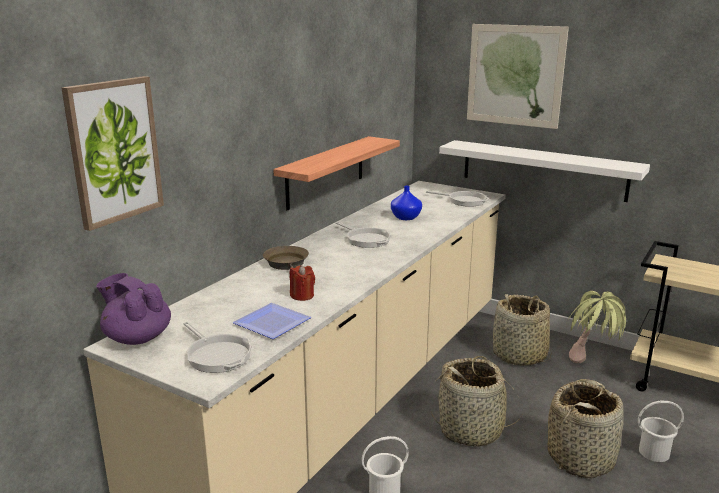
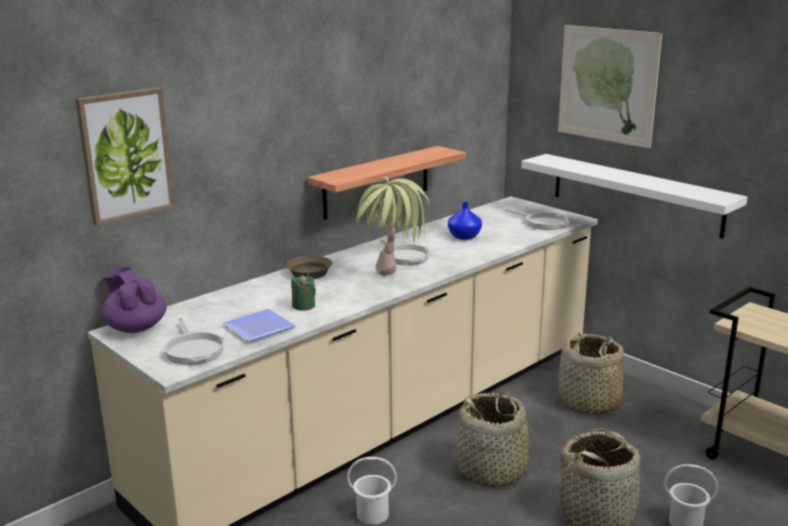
camera: 15 degrees right, 0 degrees up
(302, 296) = (303, 306): red candle -> green candle
(591, 370) = (664, 429): potted plant -> potted plant (391, 283)

